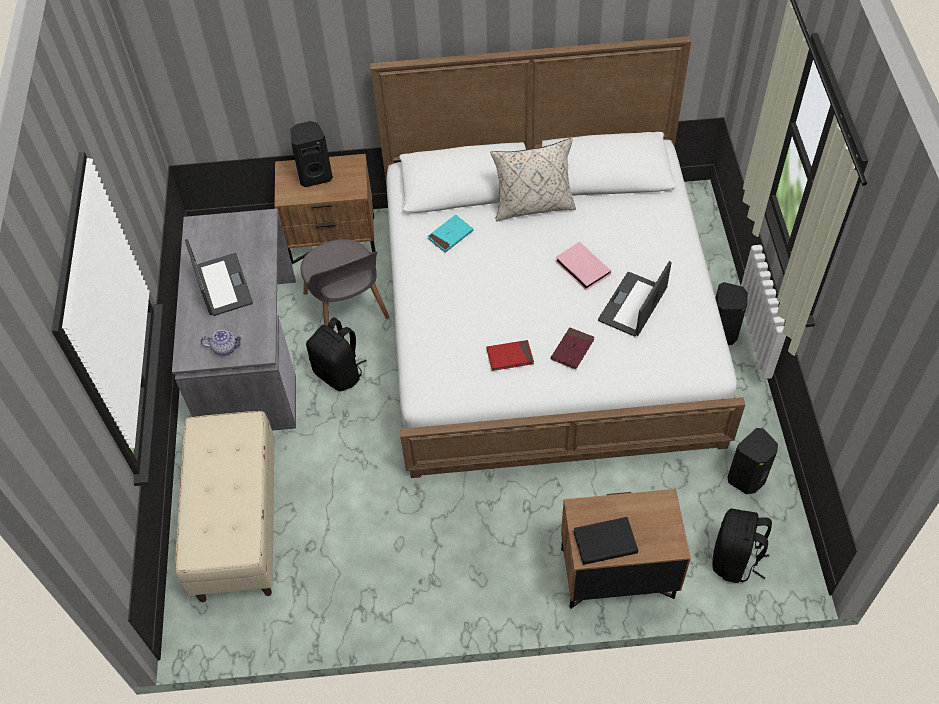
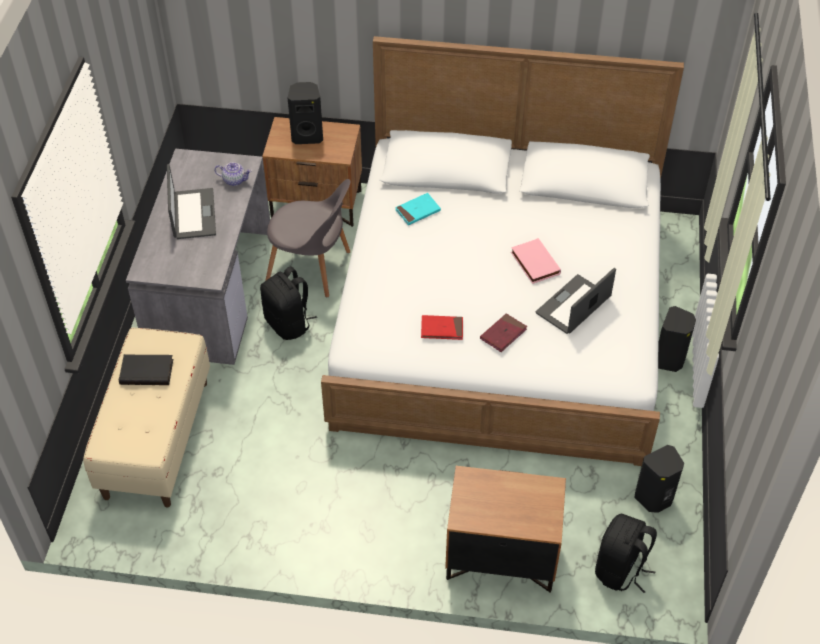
camera: 10 degrees right, 5 degrees down
(225, 347) = (179, 268): teapot -> teapot (234, 180)
(347, 309) = (312, 267): grey chair -> grey chair turned 60 degrees counterclockwise
(533, 206) = (504, 199): beige pillow -> none
(605, 541) = (483, 510): black book -> black book (147, 371)

